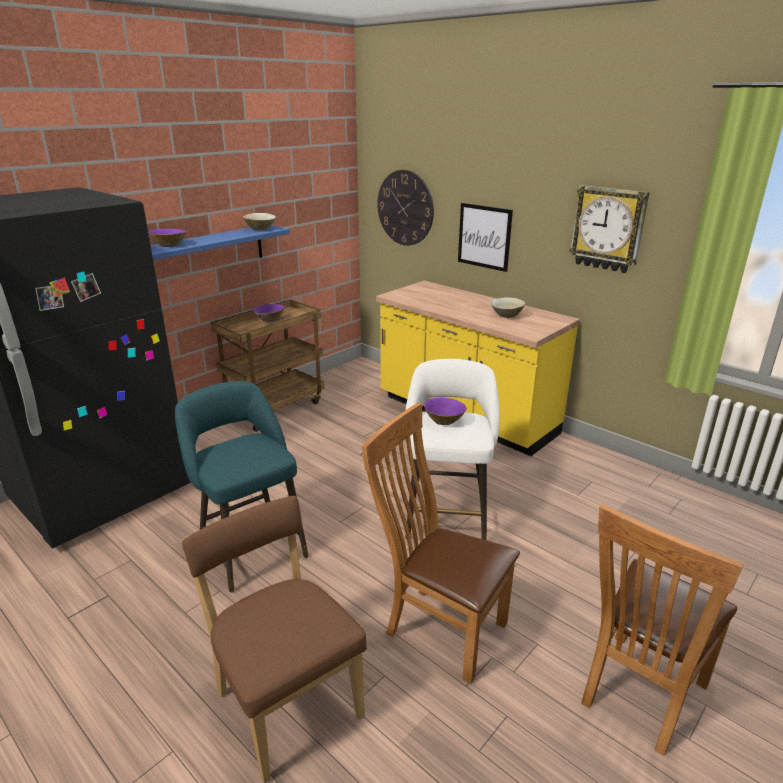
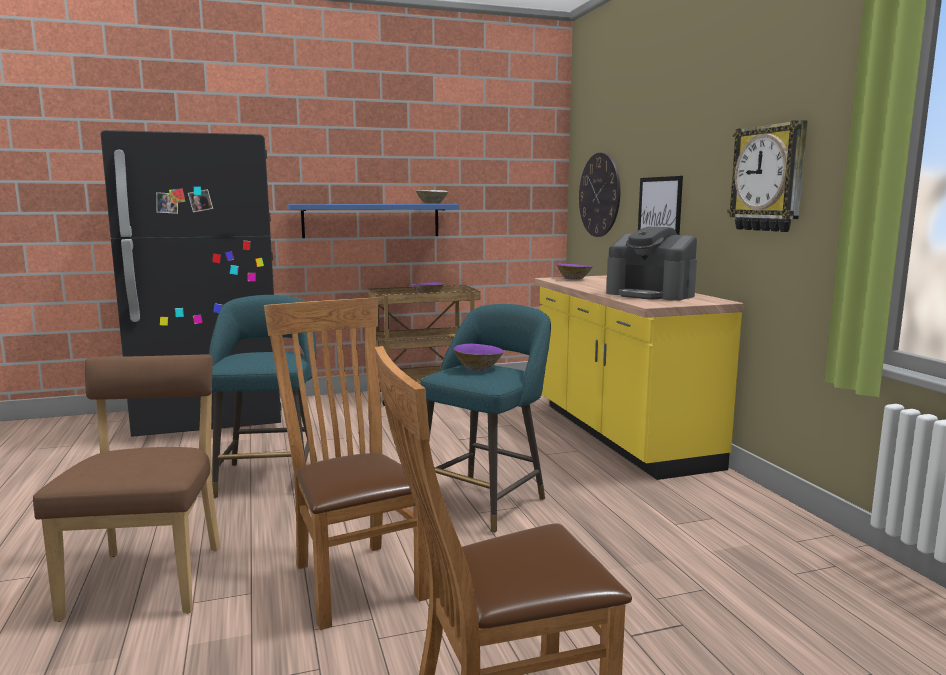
camera: 30 degrees right, 15 degrees down
(169, 245) = (331, 203): purple bowl -> purple bowl (574, 279)
(446, 515) = (485, 500): white stool -> turquoise stool
(507, 315) = (651, 294): beige bowl -> coffee machine

